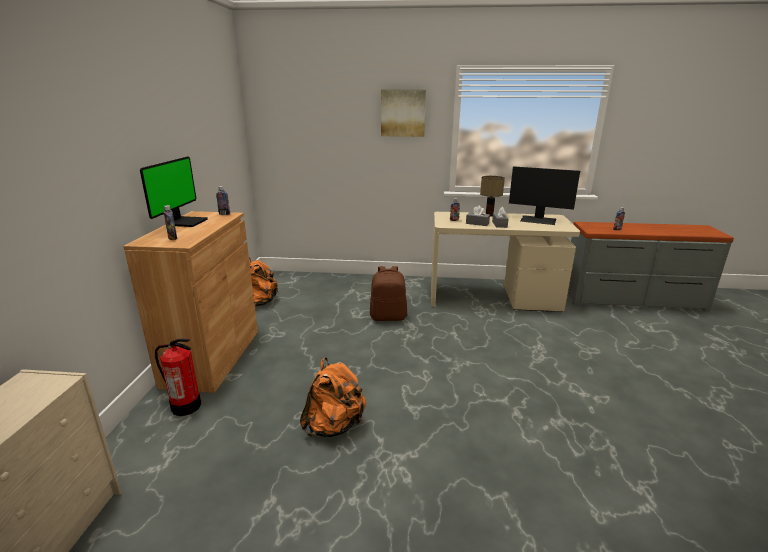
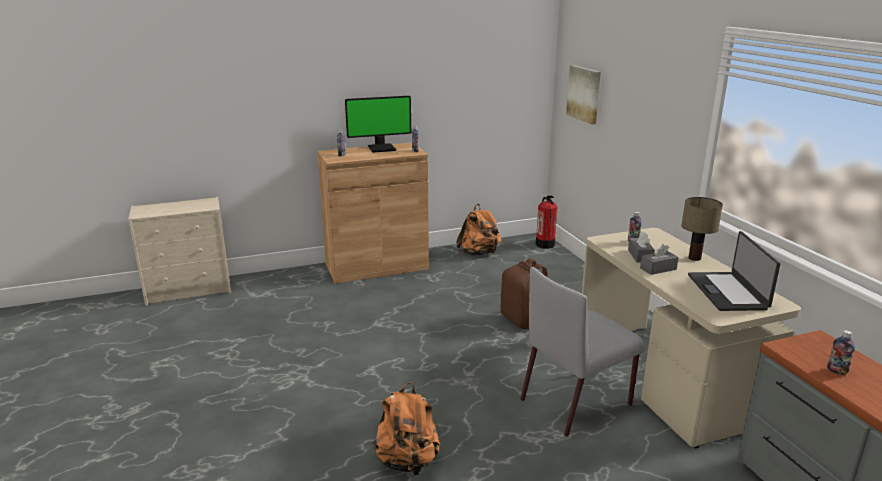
camera: 65 degrees right, 0 degrees up
(186, 406) = (314, 280): fire extinguisher -> fire extinguisher (545, 244)
(334, 426) = (325, 340): orange backpack -> orange backpack (407, 461)
(403, 113) = (666, 84): picture -> picture (584, 94)
(504, 330) = (577, 402): none -> grey chair
(538, 220) = (728, 292): monitor -> laptop

